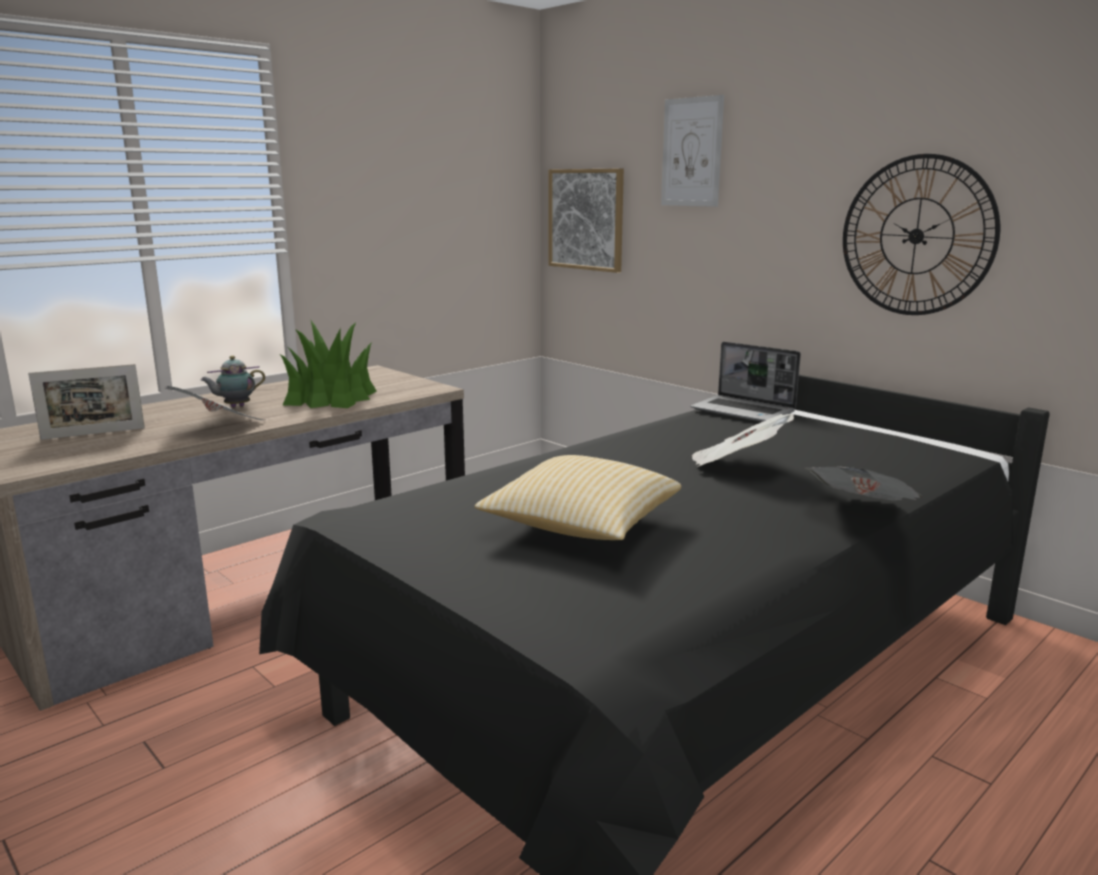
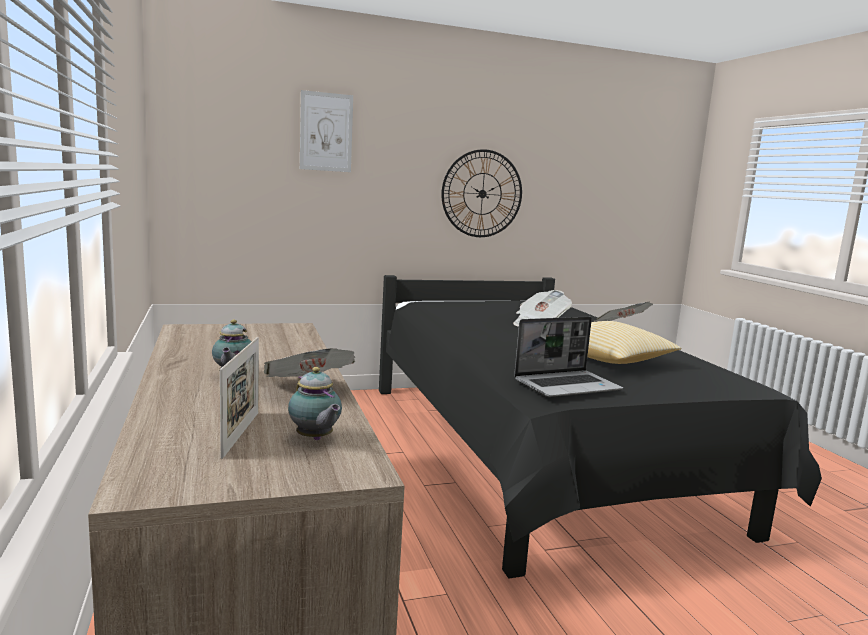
camera: 65 degrees left, 5 degrees down
(89, 450) = (315, 439): none -> teapot
(331, 397) = (264, 350): potted plant -> none
(586, 219) = (214, 177): picture -> none
(744, 411) = (441, 304): laptop -> laptop (567, 385)

